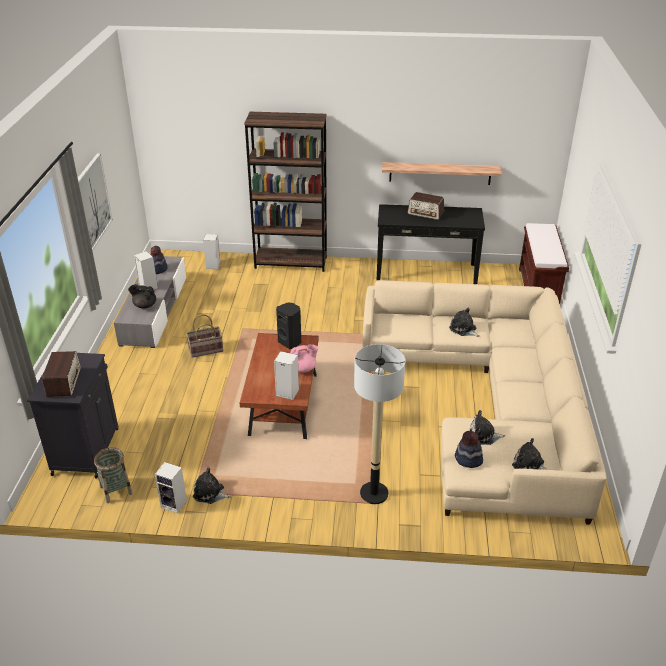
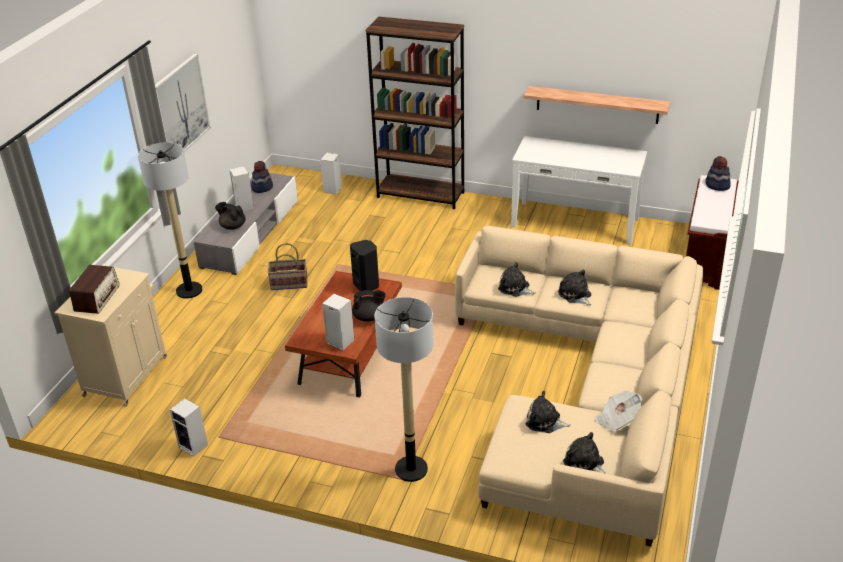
camera: 15 degrees right, 0 degrees up
(86, 450) = (127, 375): black cabinet -> beige cabinet
(116, 367) = (189, 290): none -> floor lamp
(116, 490) = (141, 422): basket -> none
(210, 493) = (235, 441): plush toy -> plush toy (515, 288)
(303, 369) = (369, 317): pink teapot -> black teapot
(425, 213) = (575, 151): radio -> none
(426, 272) = (575, 222): black console table -> white console table
(468, 459) = (515, 446): hat -> hat (717, 185)
(539, 425) = (617, 420): none -> newspaper

